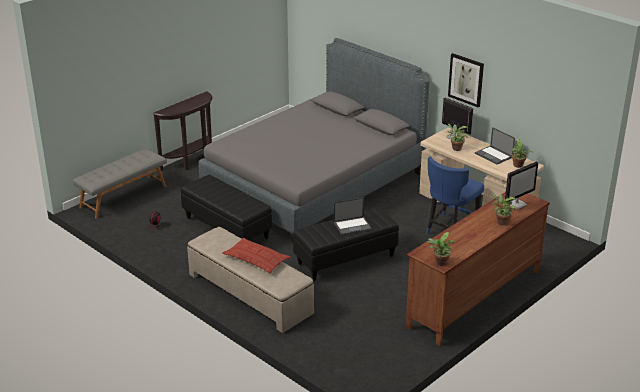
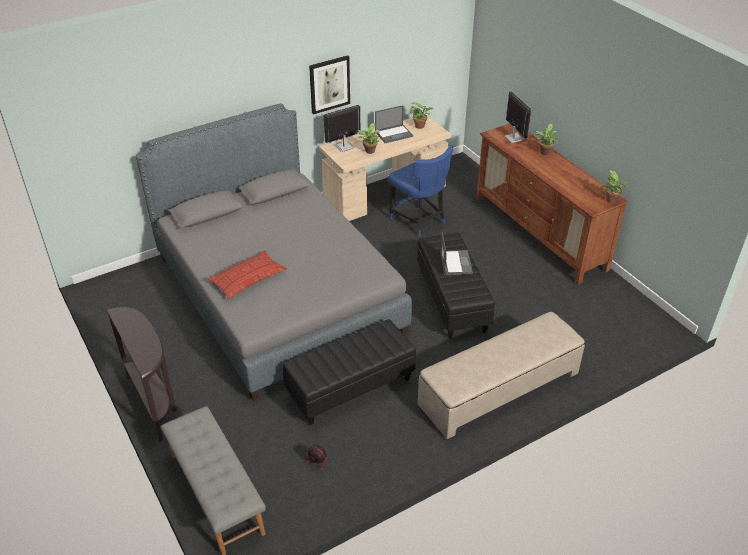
camera: 75 degrees left, 10 degrees up
(256, 259) = (507, 347): pillow -> pillow (248, 278)

